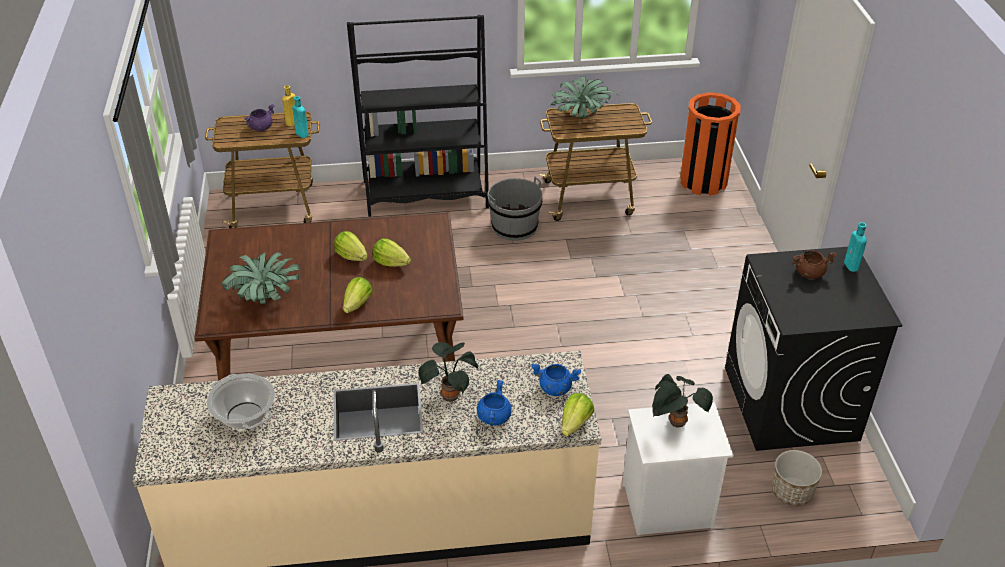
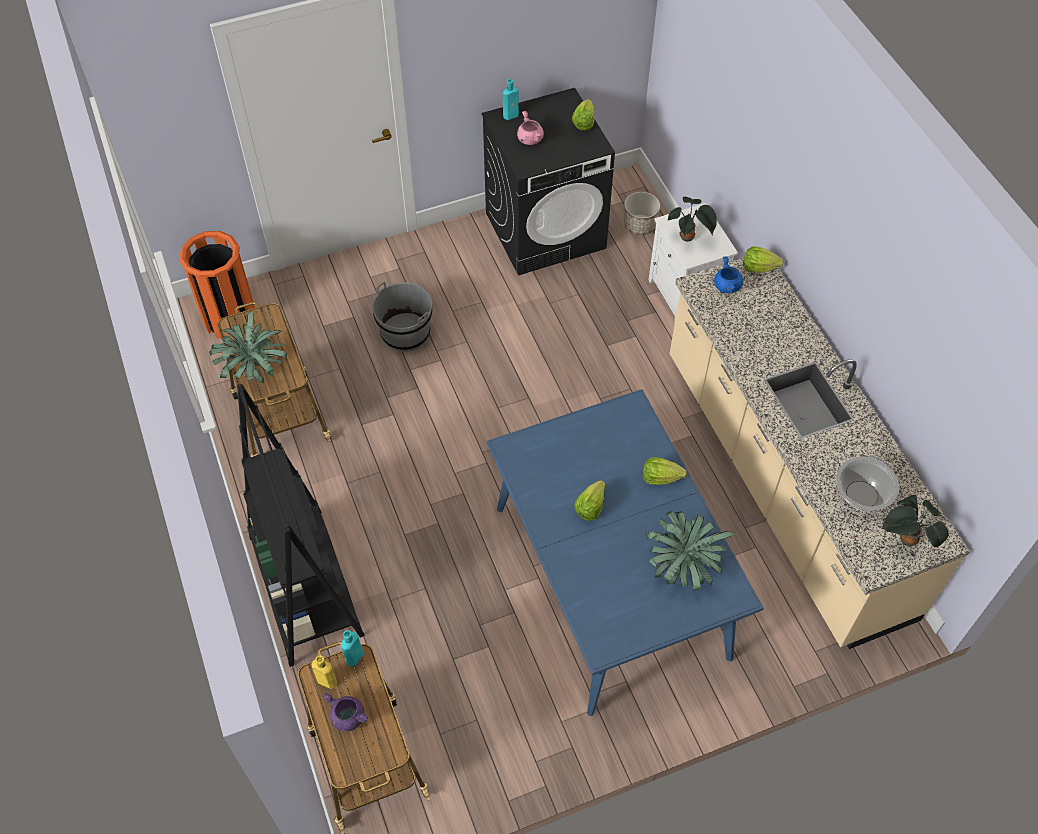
camera: 105 degrees left, 15 degrees up
(341, 360) = (611, 582): brown dining table -> blue dining table
(391, 262) = (588, 468): lettuce -> lettuce (583, 122)
(450, 394) = (766, 353): potted plant -> potted plant (905, 540)
(494, 417) = (776, 319): blue cooking pot -> none
(514, 227) = (350, 476): grey bucket -> grey bucket (405, 333)
(809, 273) = (530, 139): brown cooking pot -> pink cooking pot

